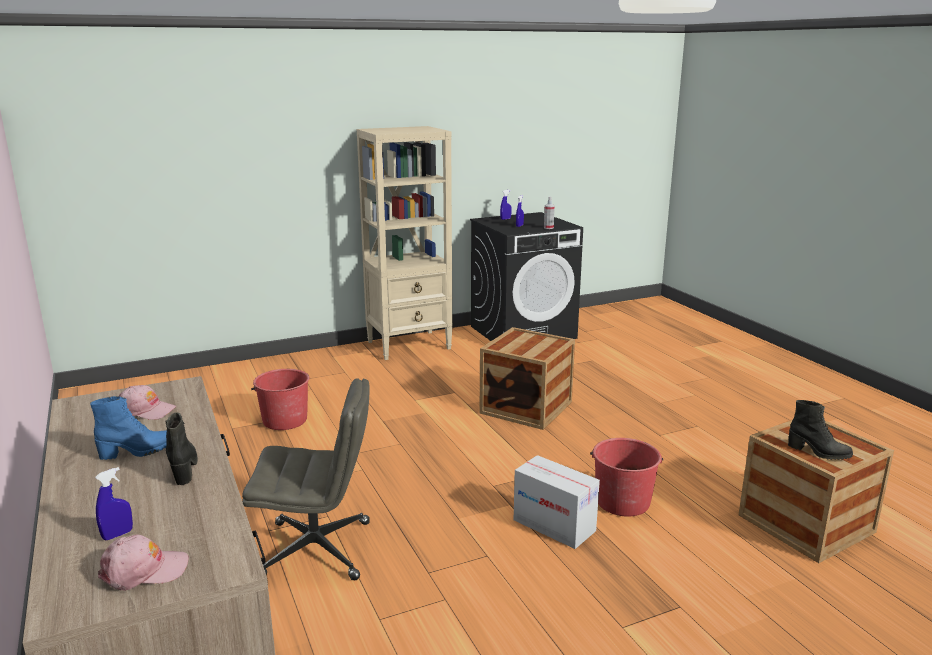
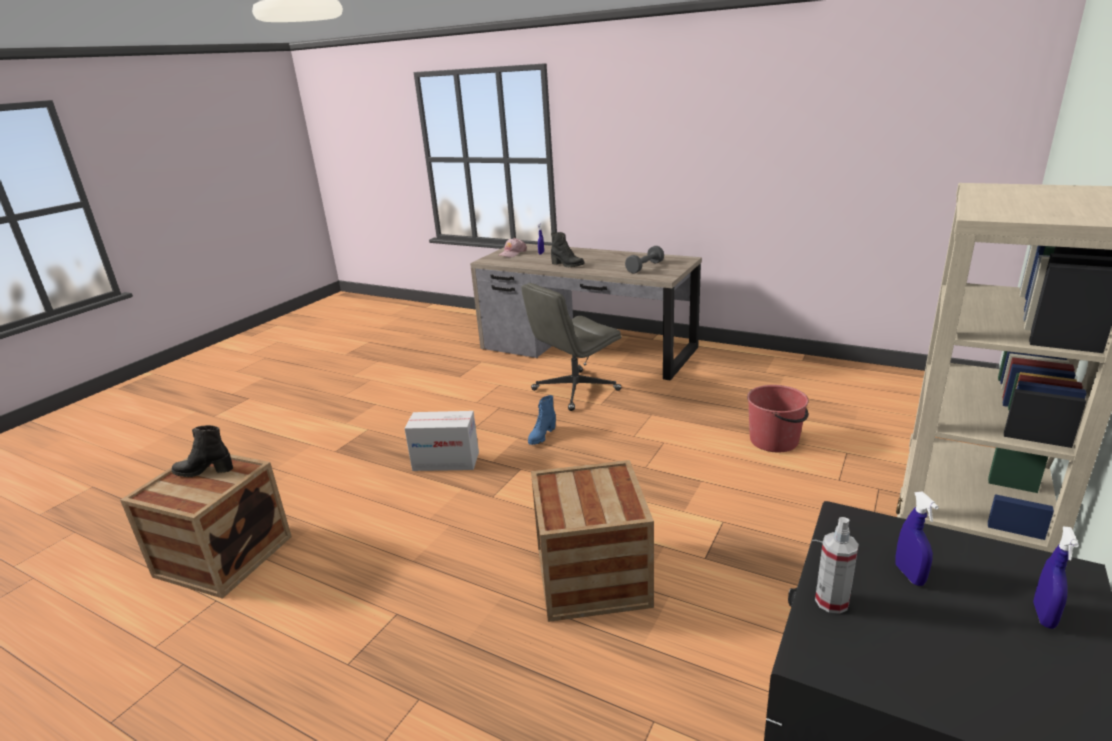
camera: 145 degrees right, 5 degrees up
(137, 451) = (600, 261): blue boot -> blue boot (541, 436)
(145, 410) = (645, 267): pink cap -> grey dumbbell
(622, 501) = (402, 503): red bucket -> none

